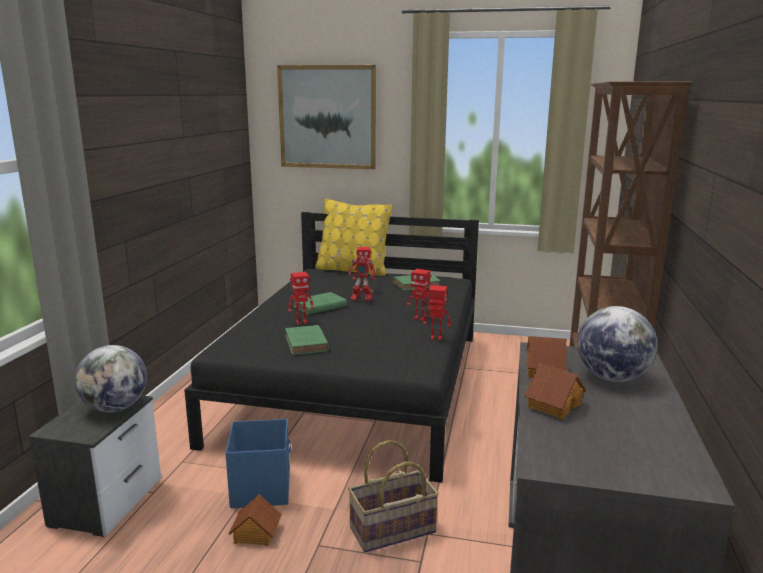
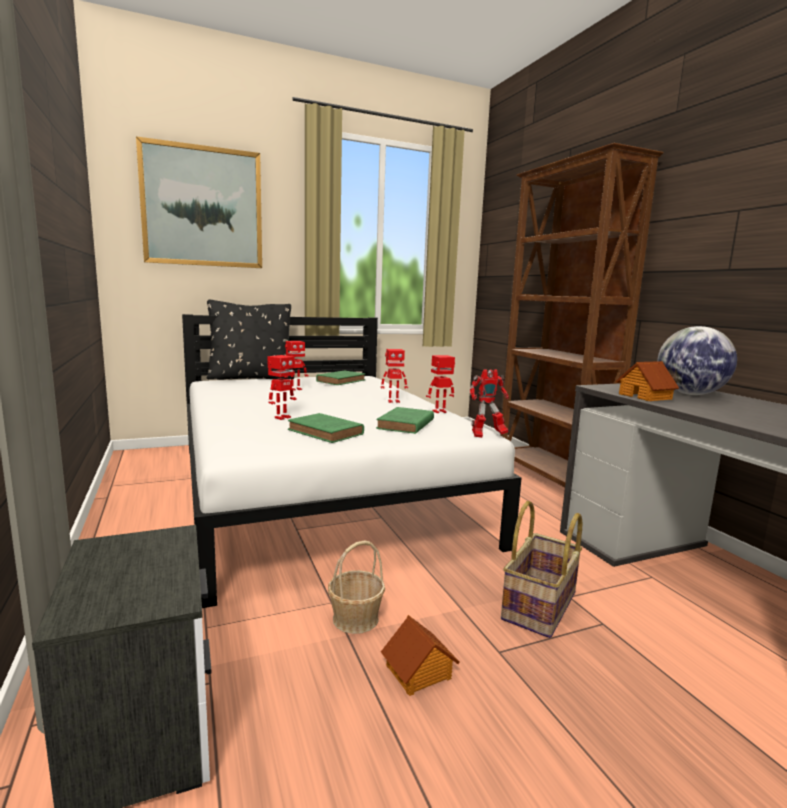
camera: 35 degrees left, 5 degrees down
(115, 408) = (157, 552): globe -> none
(261, 488) = (355, 618): blue storage box -> basket
(318, 307) = (276, 404): green book -> green book (405, 425)
(352, 270) = (251, 378): yellow pillow -> black pillow
(357, 385) = (319, 491): black bed -> white bed
(361, 300) = (311, 395): toy robot -> toy robot (486, 435)
(553, 405) = (715, 412): toy house -> none

